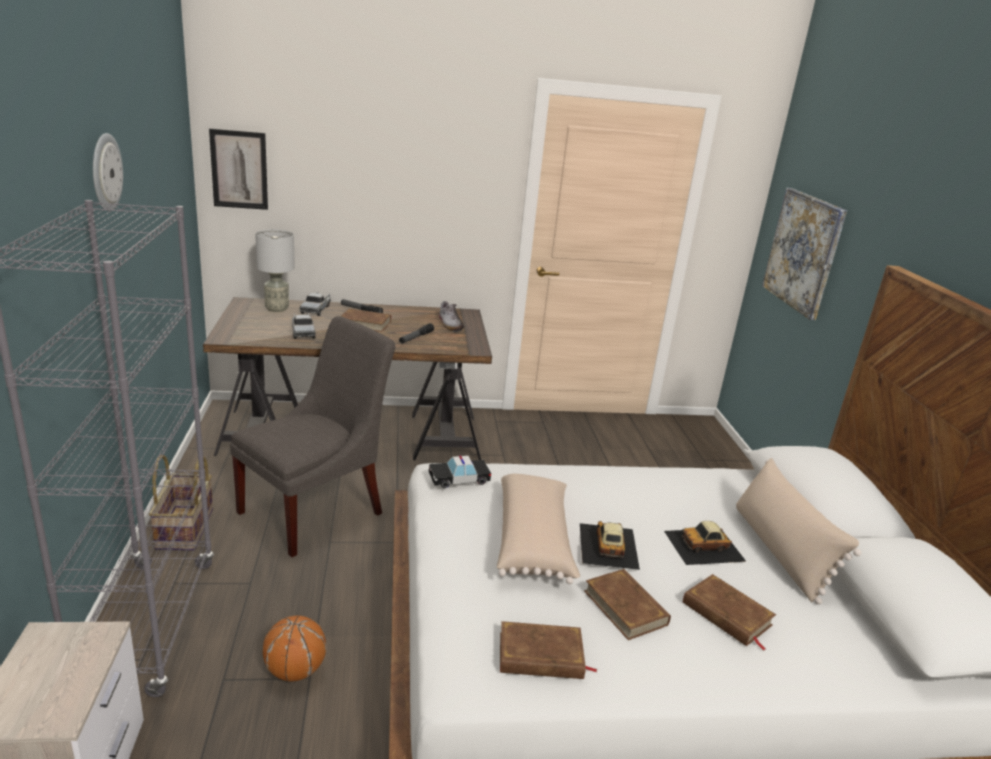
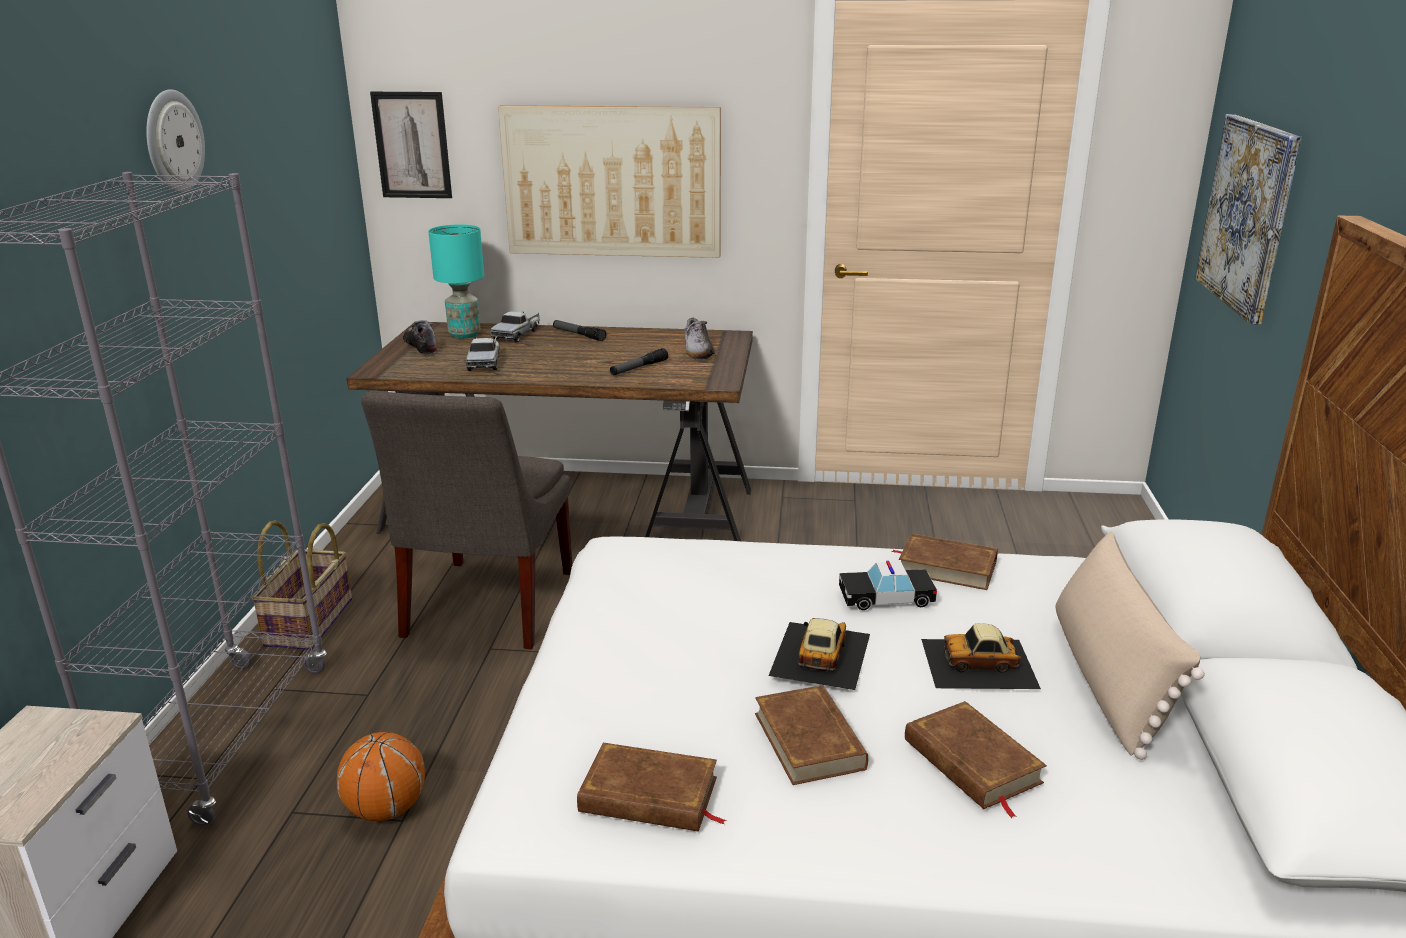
camera: 15 degrees right, 0 degrees up
(248, 318) = (421, 346): none -> shoe
(276, 308) = (464, 334): grey table lamp -> turquoise table lamp
(316, 510) = (486, 607): grey chair -> grey chair turned 135 degrees clockwise
(365, 323) = (575, 351): brown book -> brown book (946, 567)
(388, 204) = (612, 181): none -> picture
(459, 479) = (635, 556): toy car -> toy car (886, 597)
(534, 541) = (710, 643): beige pillow -> none

